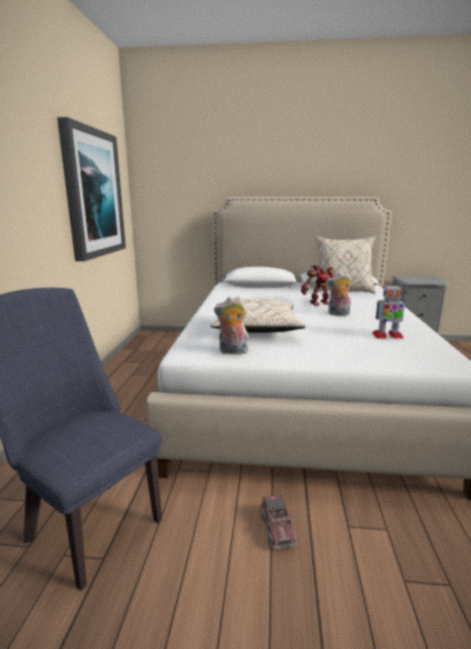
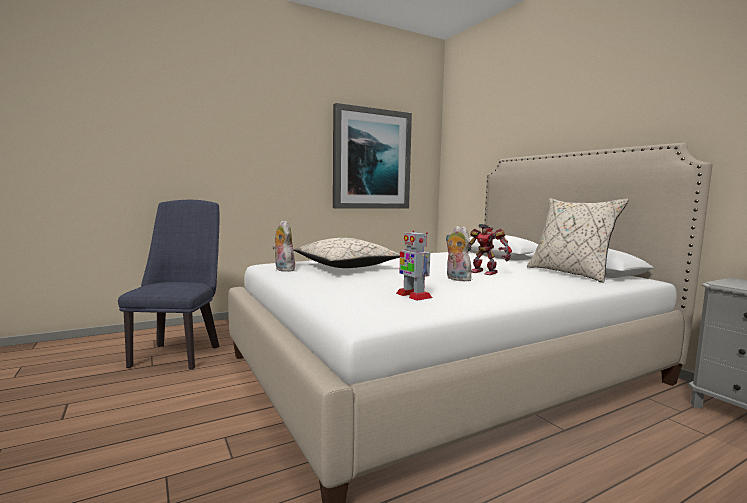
camera: 55 degrees right, 10 degrees down
(277, 529) = (204, 407): toy truck -> none

